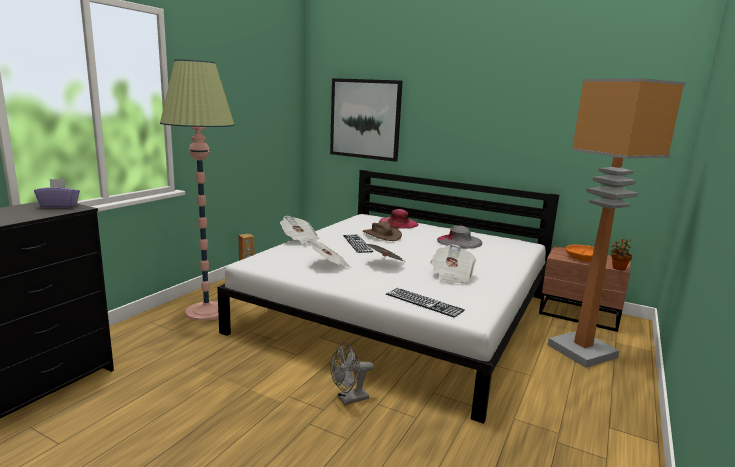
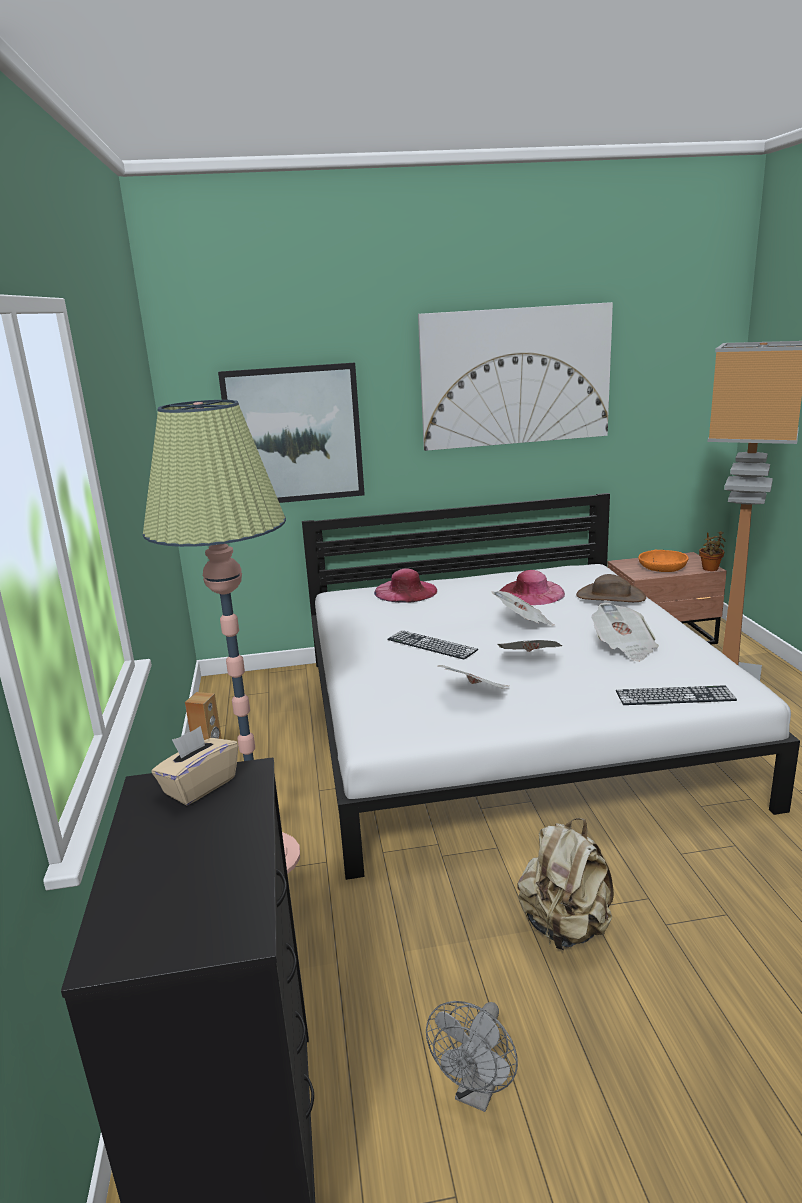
camera: 35 degrees left, 5 degrees up
(59, 206) = (199, 786): purple tissue box -> beige tissue box
(264, 396) = (565, 927): none -> beige backpack
(300, 241) = (353, 673): newspaper -> newspaper (523, 623)
(349, 399) = (649, 867): grey fan -> grey fan (477, 1092)
(381, 235) = (429, 619): brown hat -> brown hat (610, 596)
(459, 241) = (531, 593): grey hat -> pink hat
(501, 101) = (515, 377): none -> picture

